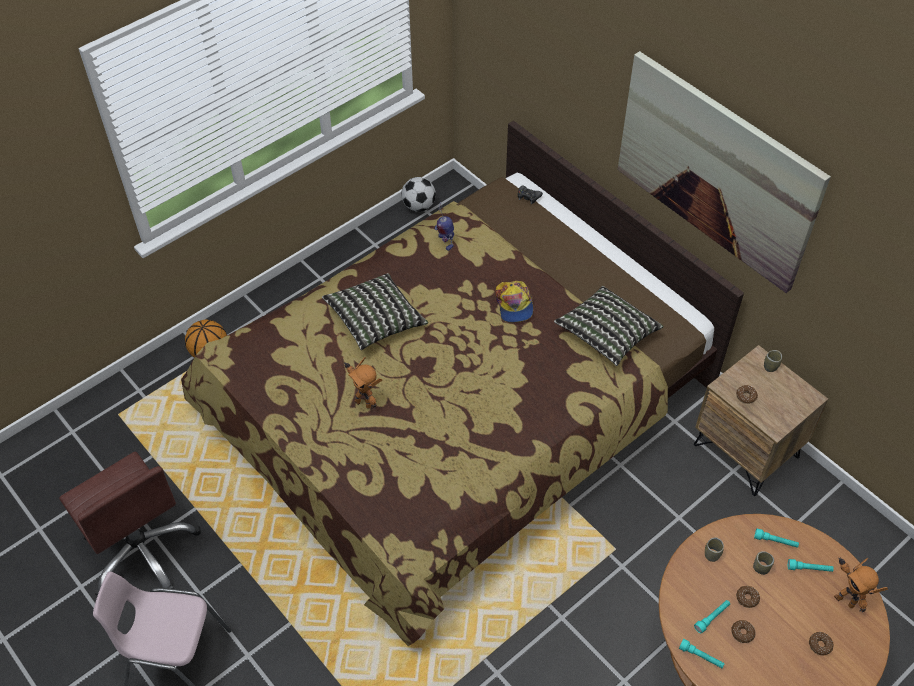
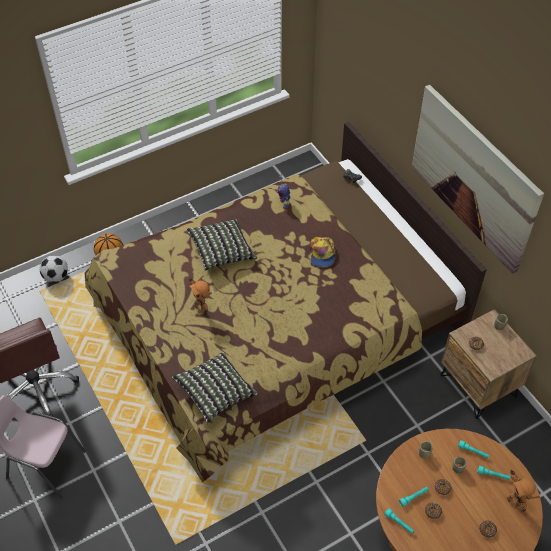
camera: 10 degrees right, 0 degrees up
(419, 206) = (279, 174): football -> football (56, 277)
(607, 335) = (384, 285): pillow -> pillow (215, 392)

